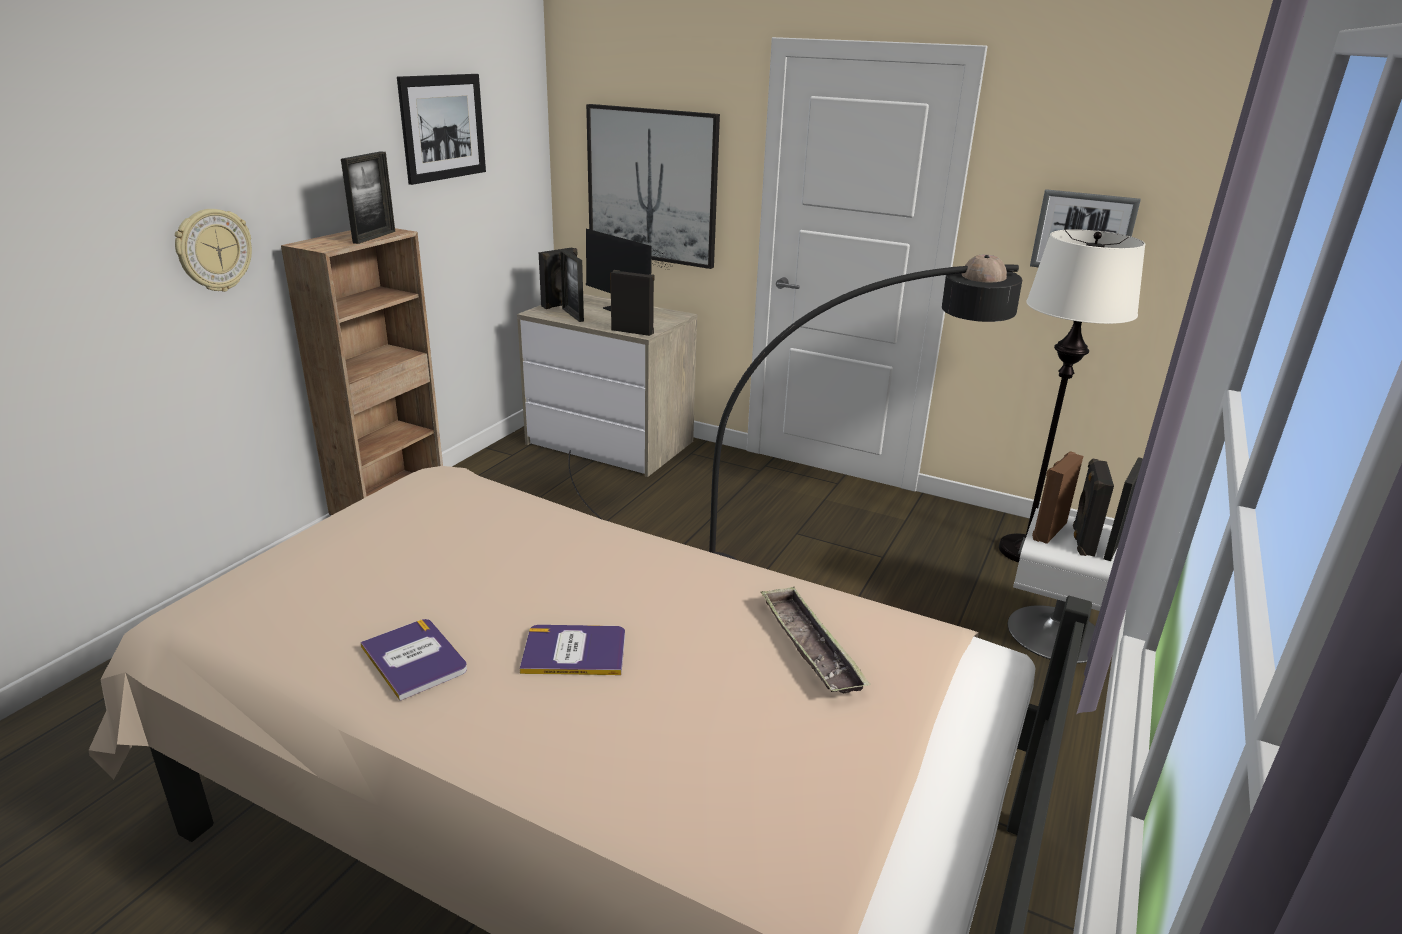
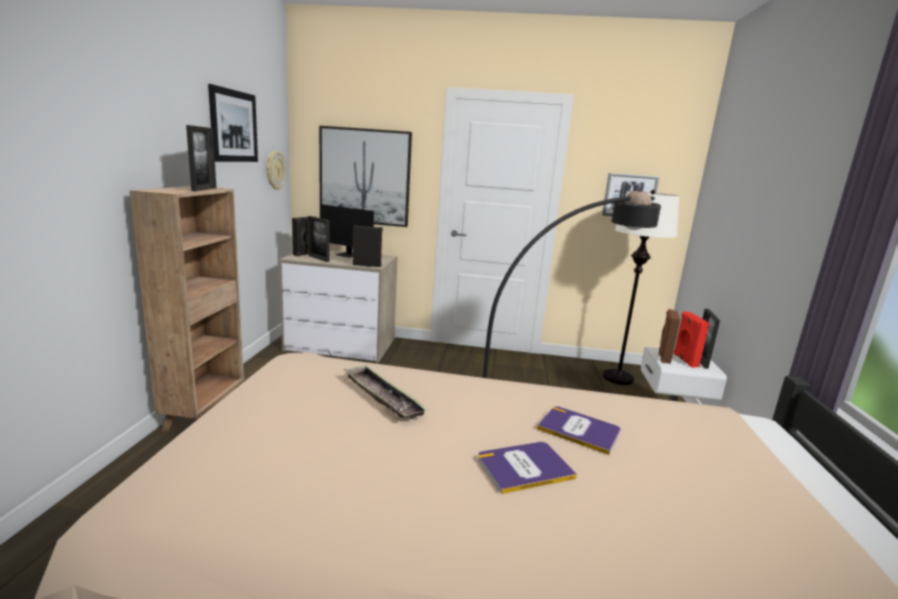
camera: 20 degrees left, 10 degrees down
(213, 250) = (74, 187): wall clock -> wall clock (275, 170)
(414, 659) = (402, 500): book -> book (579, 430)
(810, 646) = (668, 433): tray -> tray (382, 397)
(1082, 541) = (684, 360): black speaker -> red speaker

